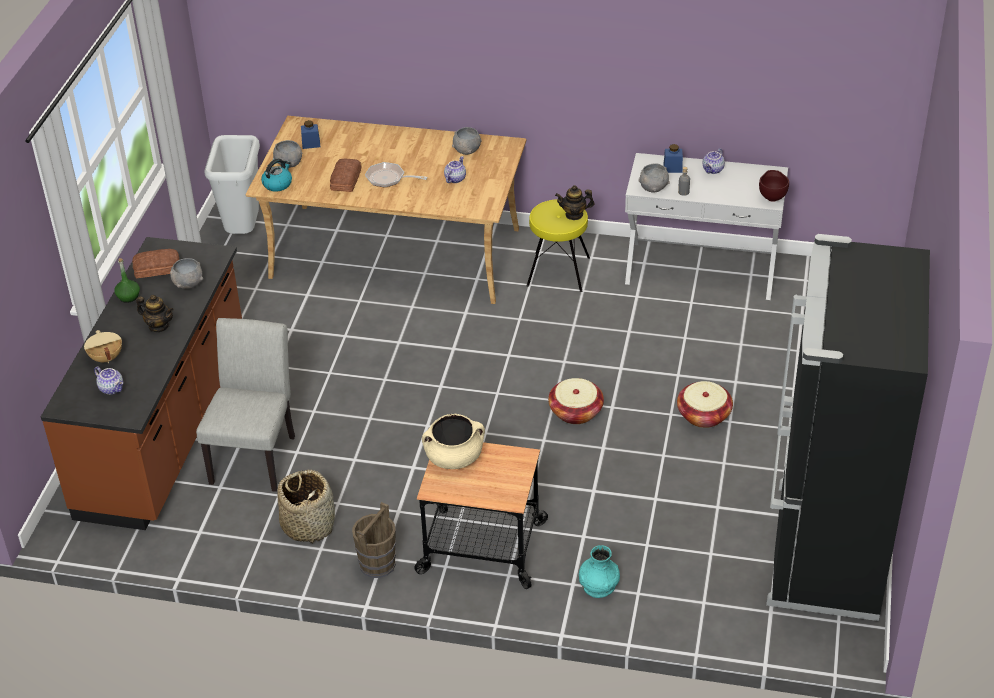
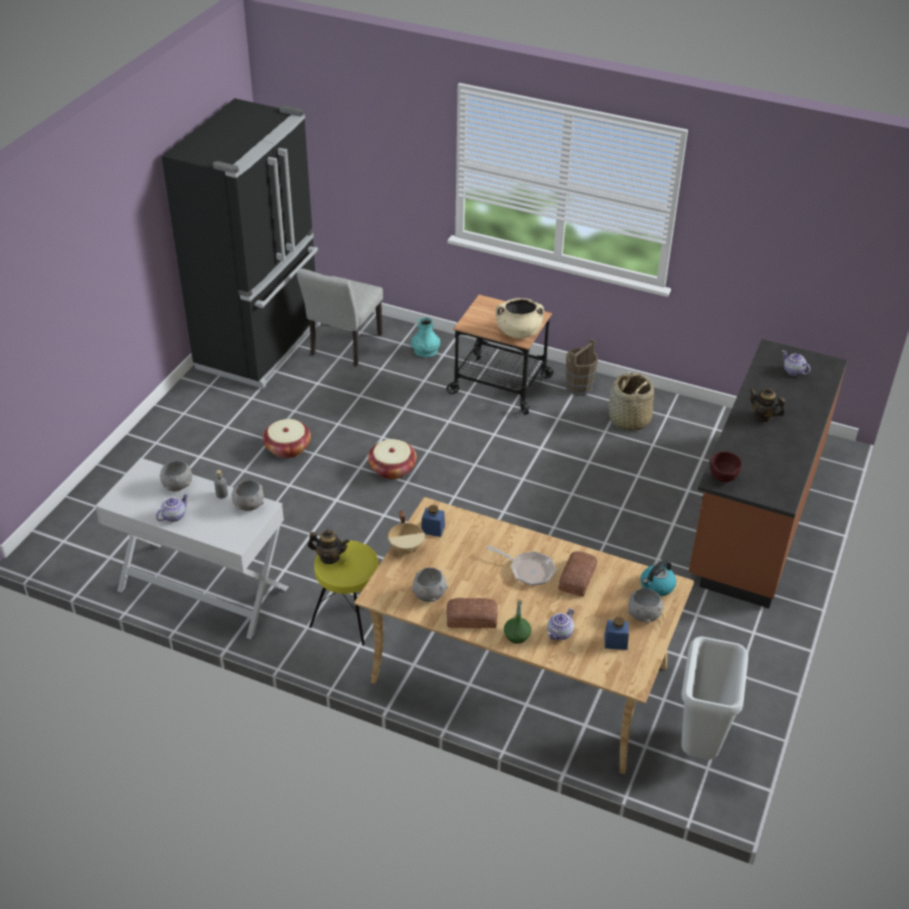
camera: 170 degrees left, 0 degrees up
(105, 358) = (805, 396): beige cooking pot -> beige cooking pot (407, 548)
(128, 296) = (798, 449): green bottle -> green bottle (516, 636)
(157, 269) = (775, 474): bread -> bread (471, 617)
(188, 283) = (742, 453): grey bowl -> grey bowl (178, 486)
(256, 454) = (672, 479): grey chair -> grey chair (343, 348)
(454, 178) = (454, 556): teapot -> teapot (560, 634)
(672, 168) = (214, 526): blue jar -> blue jar (433, 529)
(772, 197) = (139, 472): brown bowl -> brown bowl (722, 480)

